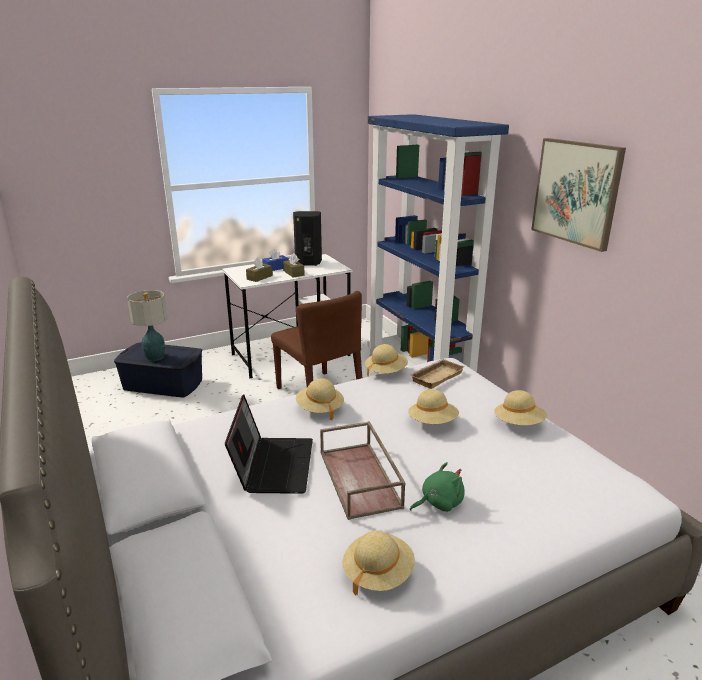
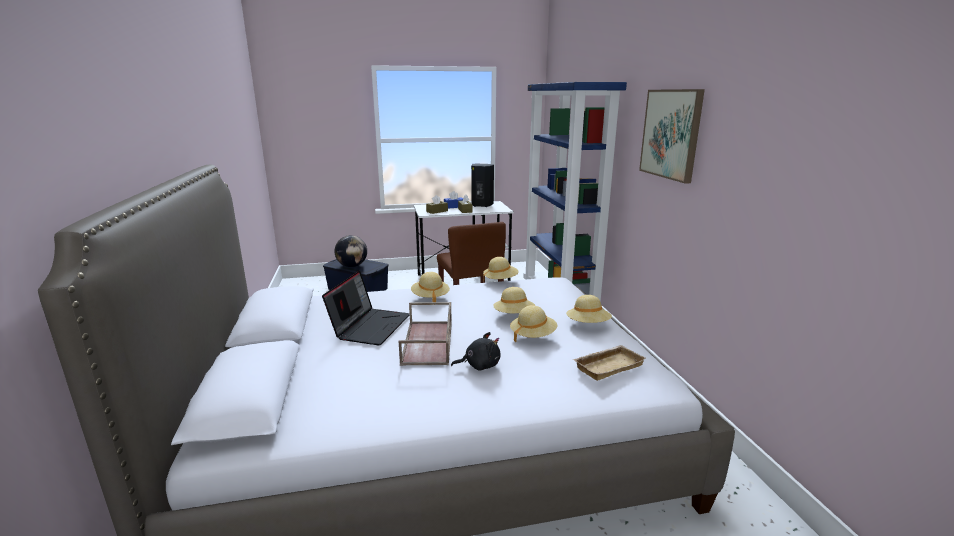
camera: 15 degrees right, 5 degrees down
(155, 357) = (352, 266): table lamp -> globe
(378, 573) = (398, 401): beige hat -> beige hat (533, 336)
(436, 376) = (539, 287): beige tray -> beige tray (608, 365)
(439, 502) = (479, 365): green plush toy -> black plush toy

